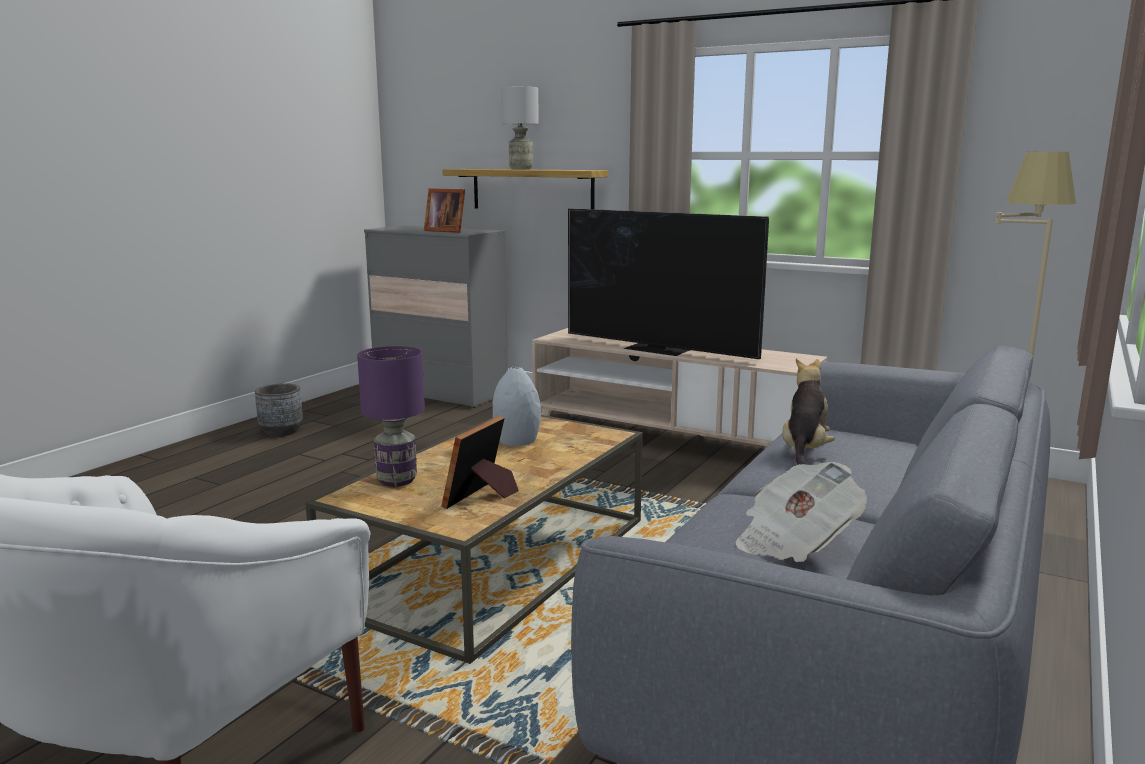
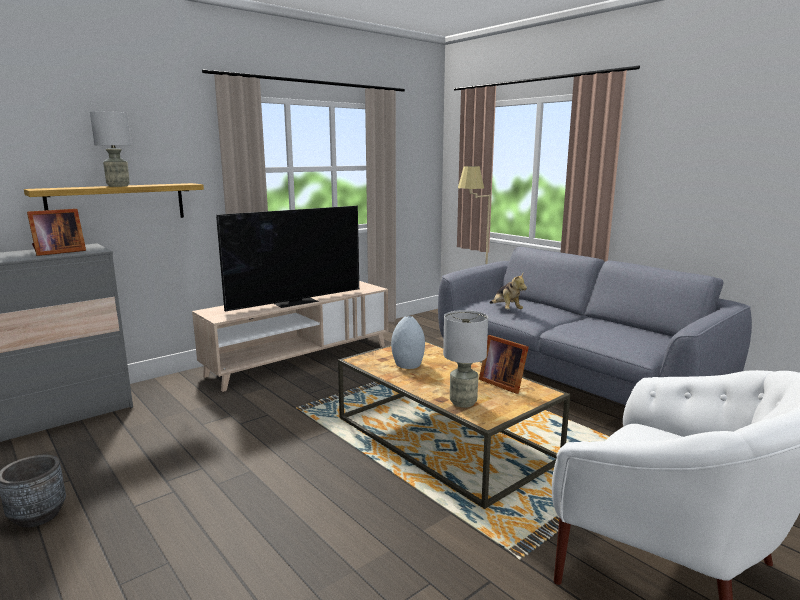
camera: 70 degrees left, 0 degrees up
(398, 480) = (463, 402): purple table lamp -> grey table lamp
(794, 541) = (614, 328): newspaper -> none
(804, 450) = (506, 310): plush toy -> plush toy turned 150 degrees counterclockwise

